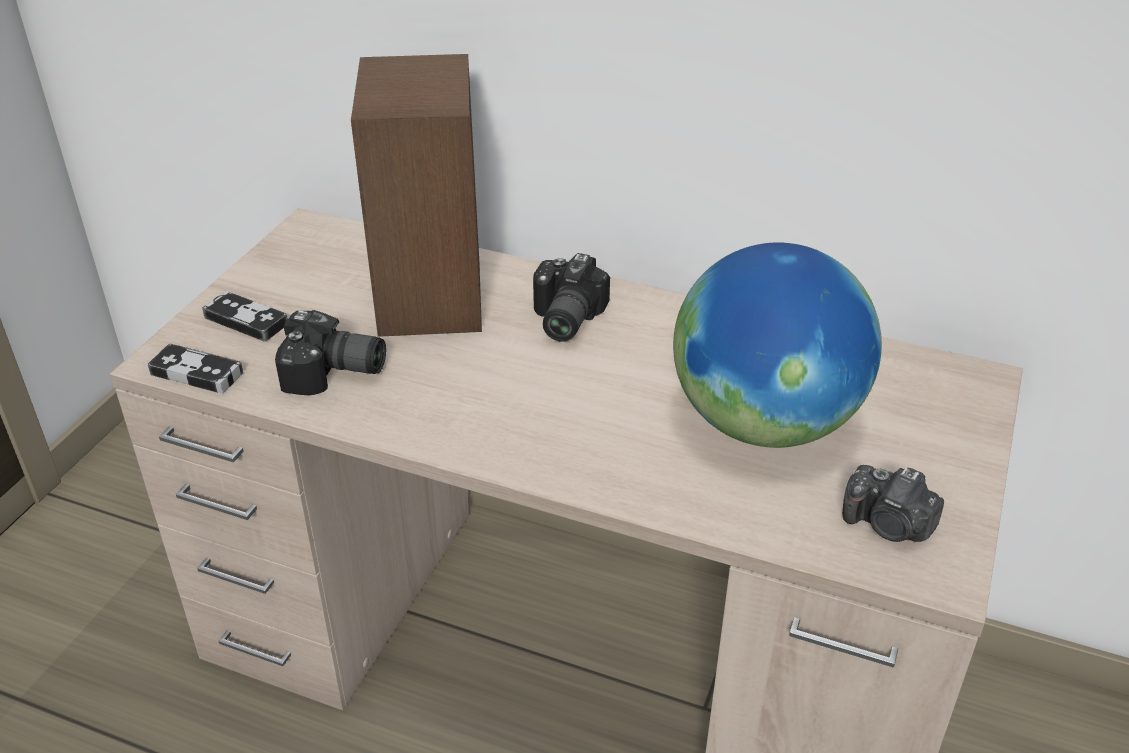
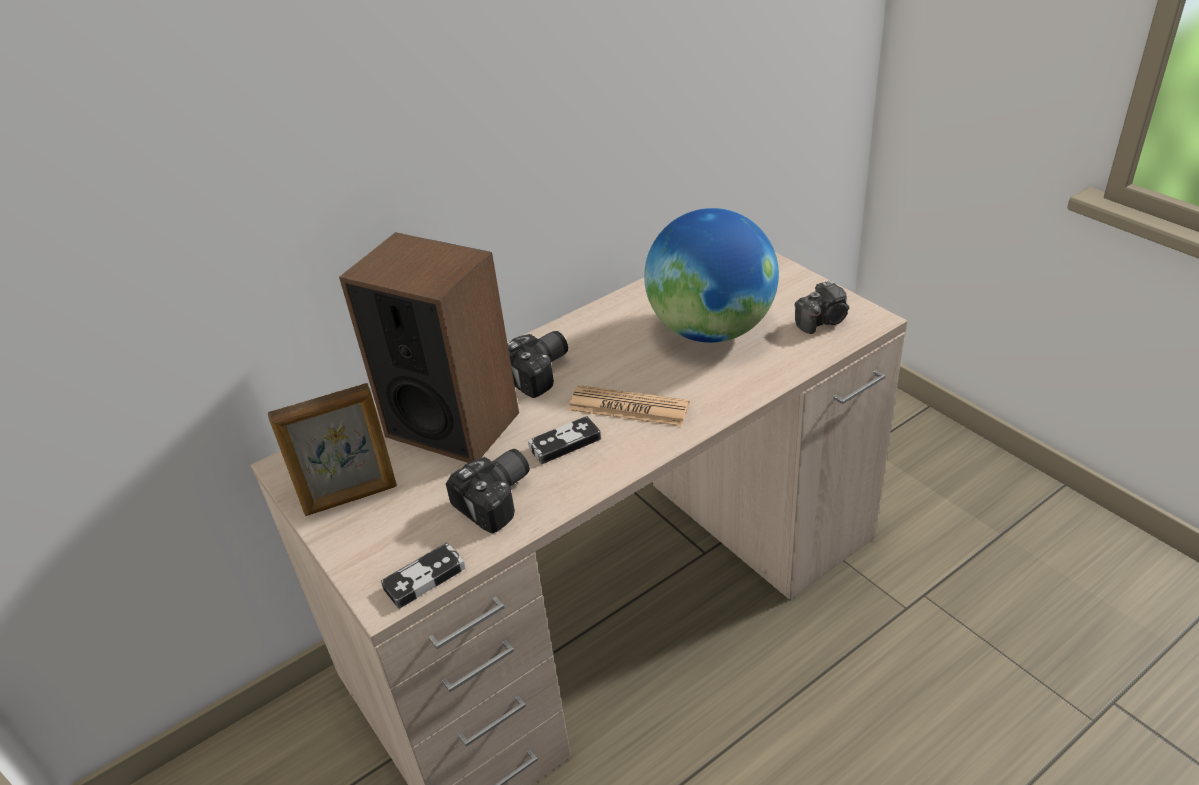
camera: 55 degrees left, 0 degrees up
(246, 320) = (382, 532): game controller -> game controller (565, 443)
(283, 282) = (351, 498): none -> picture frame
(551, 409) = (628, 407): none -> newspaper
(562, 319) = (541, 373): camera -> camera turned 90 degrees counterclockwise

